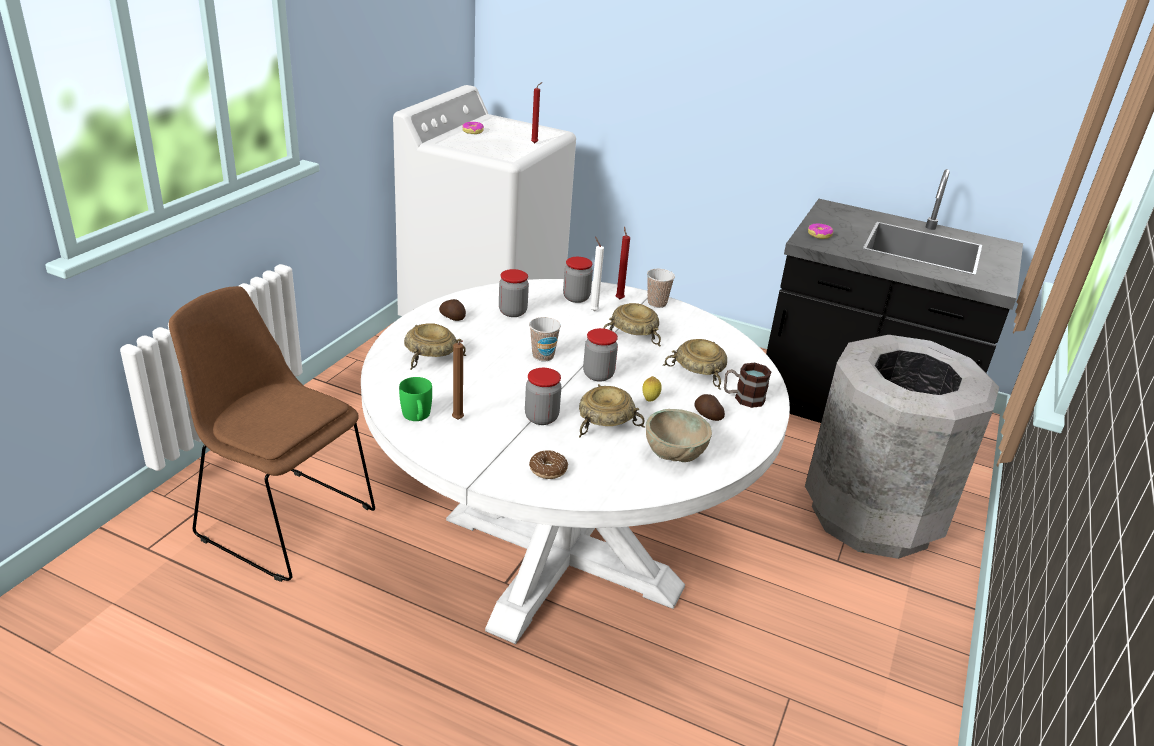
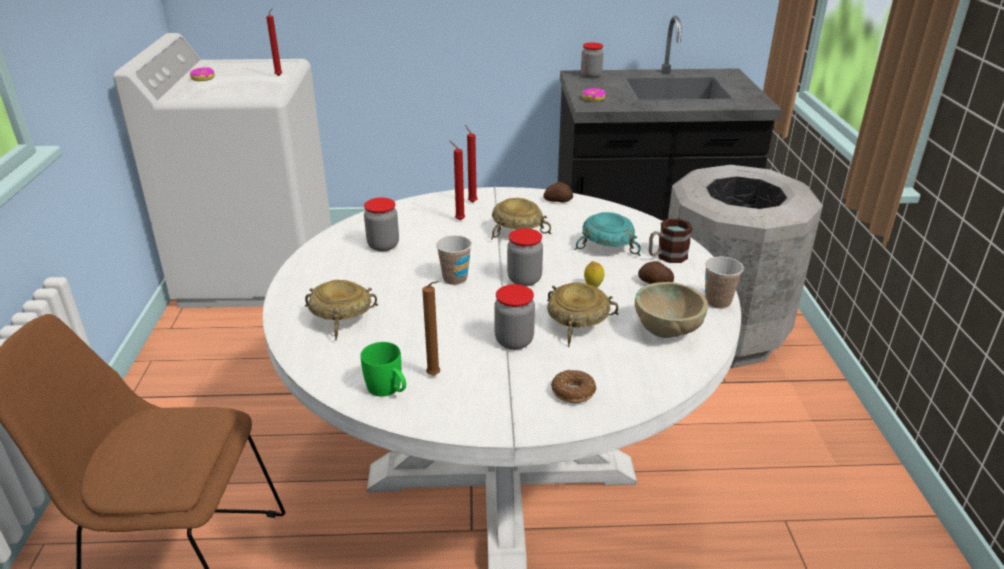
camera: 25 degrees left, 0 degrees up
(453, 317) = (326, 270): potato -> potato (558, 200)
(576, 298) = (431, 213): jar -> jar (591, 76)
(593, 310) = (458, 220): white candle -> red candle
(657, 303) = (509, 196): cup -> cup (717, 302)
(697, 372) = (605, 246): beige bowl -> turquoise bowl

